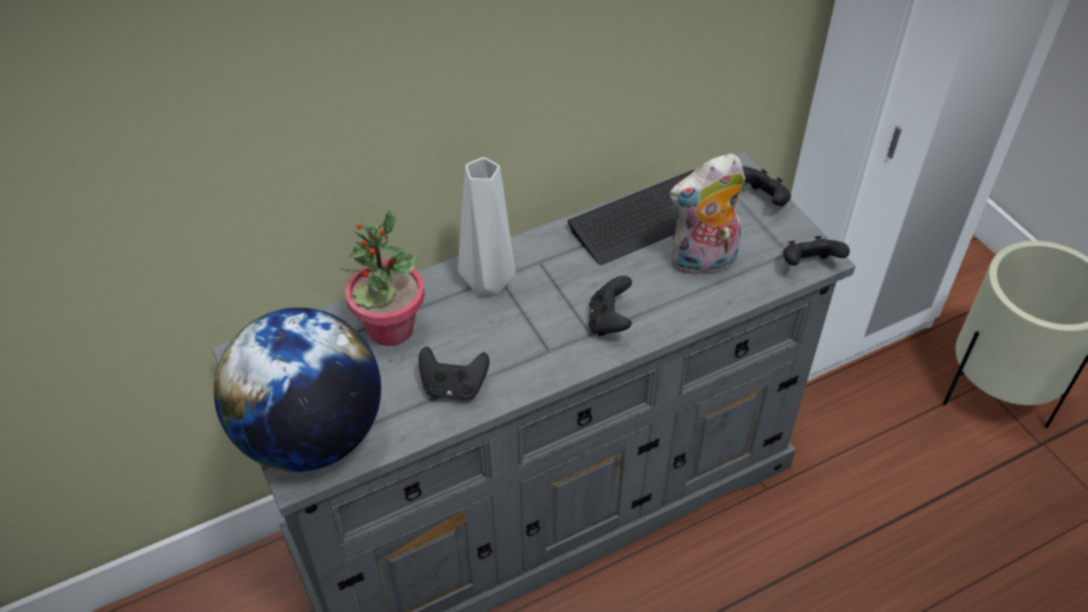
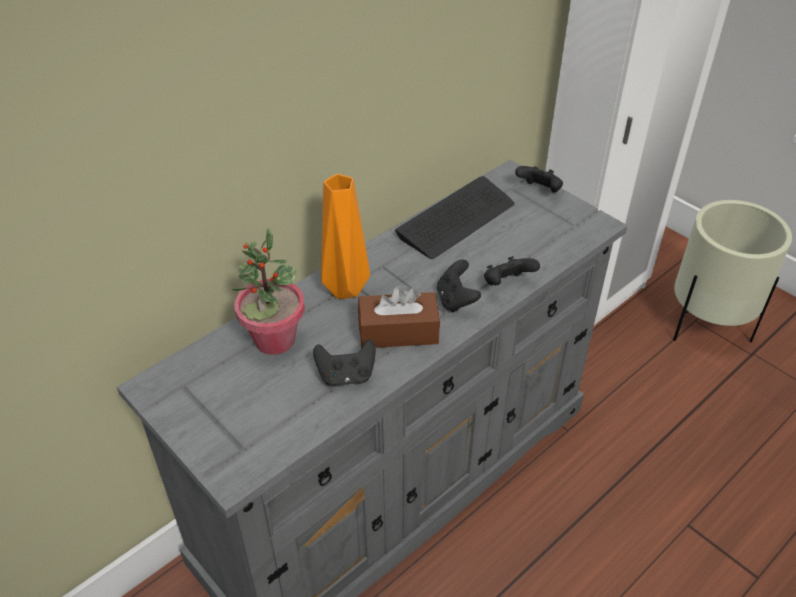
camera: 15 degrees left, 5 degrees down
(312, 436) = (234, 441): globe -> none
(485, 283) = (343, 290): grey vase -> orange vase
(529, 347) = (398, 332): none -> brown tissue box
(702, 263) = (512, 243): plush toy -> none
(808, 265) = (593, 231): black game controller -> black game controller (507, 284)

